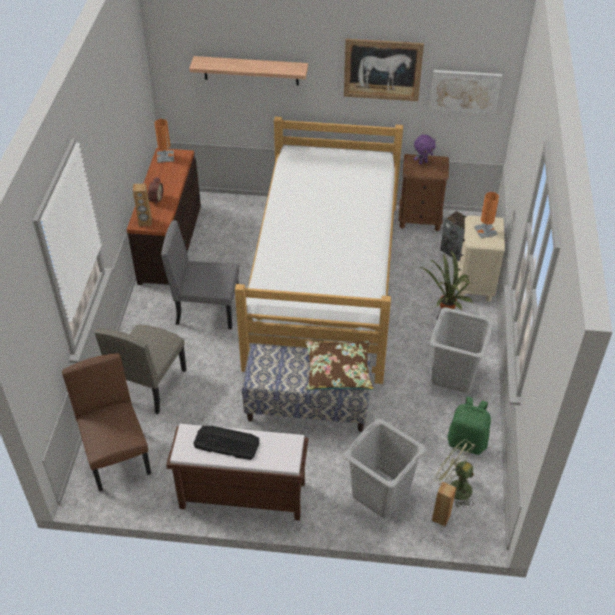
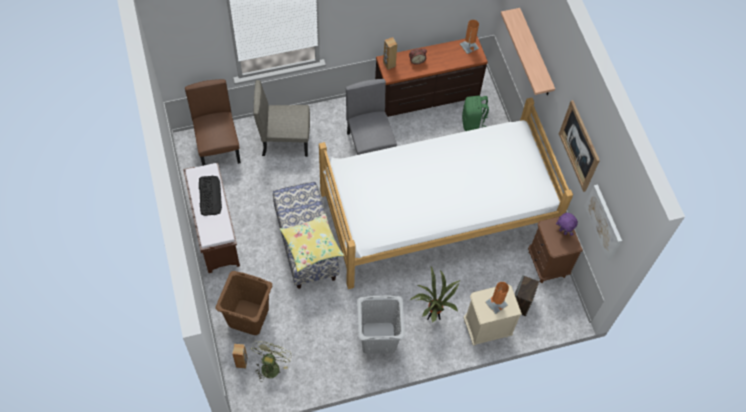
camera: 65 degrees right, 15 degrees up
(118, 457) = (218, 147): brown chair -> brown chair turned 60 degrees counterclockwise
(338, 371) = (311, 245): brown pillow -> yellow pillow
(380, 494) = (248, 317): grey laundry basket -> brown laundry basket
(467, 442) = (316, 363): green backpack -> green backpack (473, 123)

